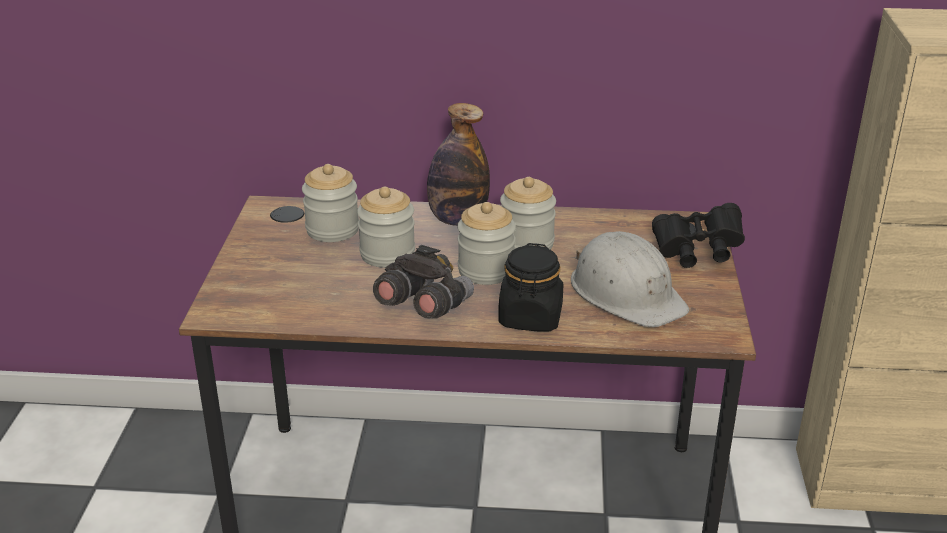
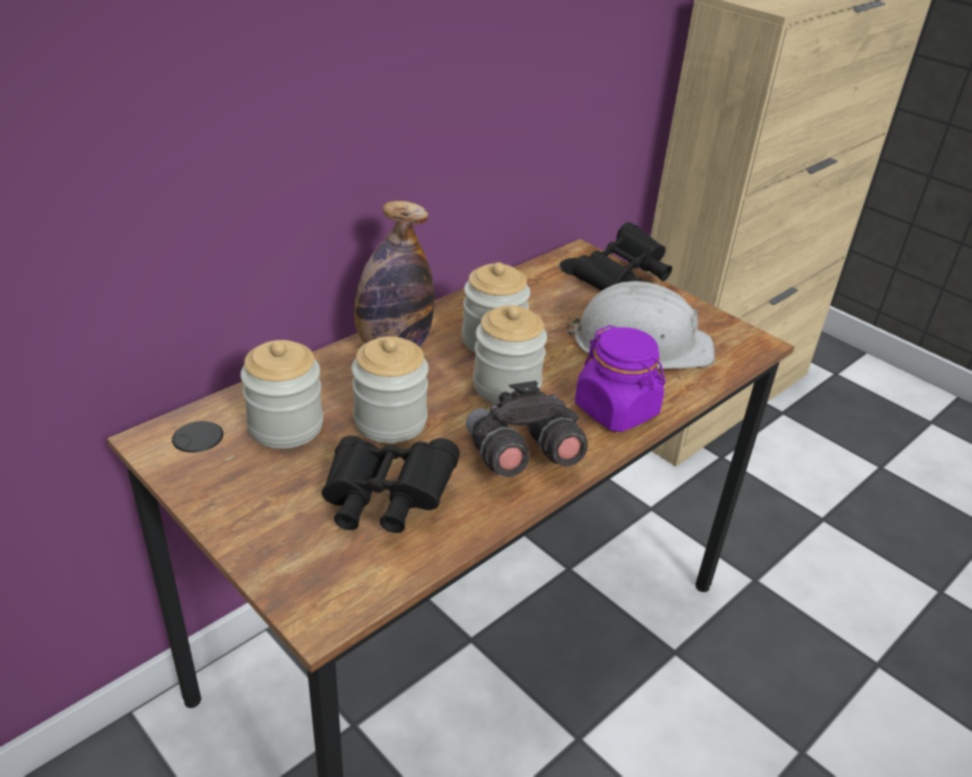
camera: 50 degrees left, 5 degrees up
(319, 287) = (385, 501): none -> black binoculars
(530, 317) = (616, 410): black jar -> purple jar

